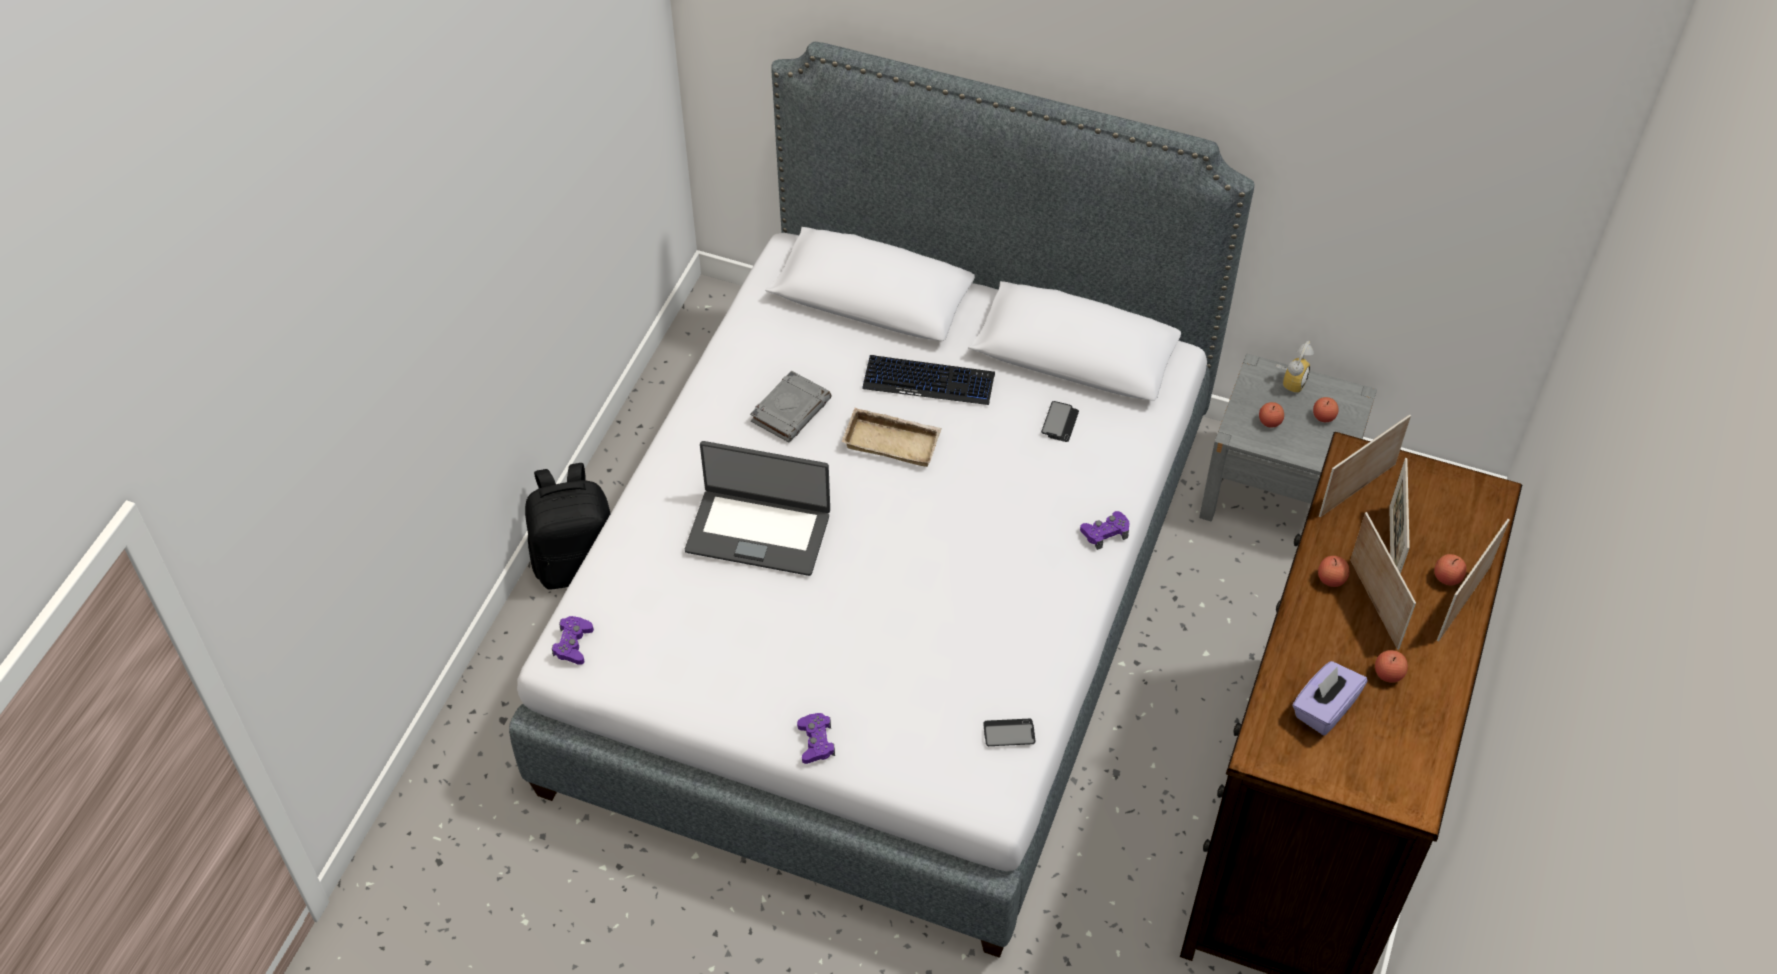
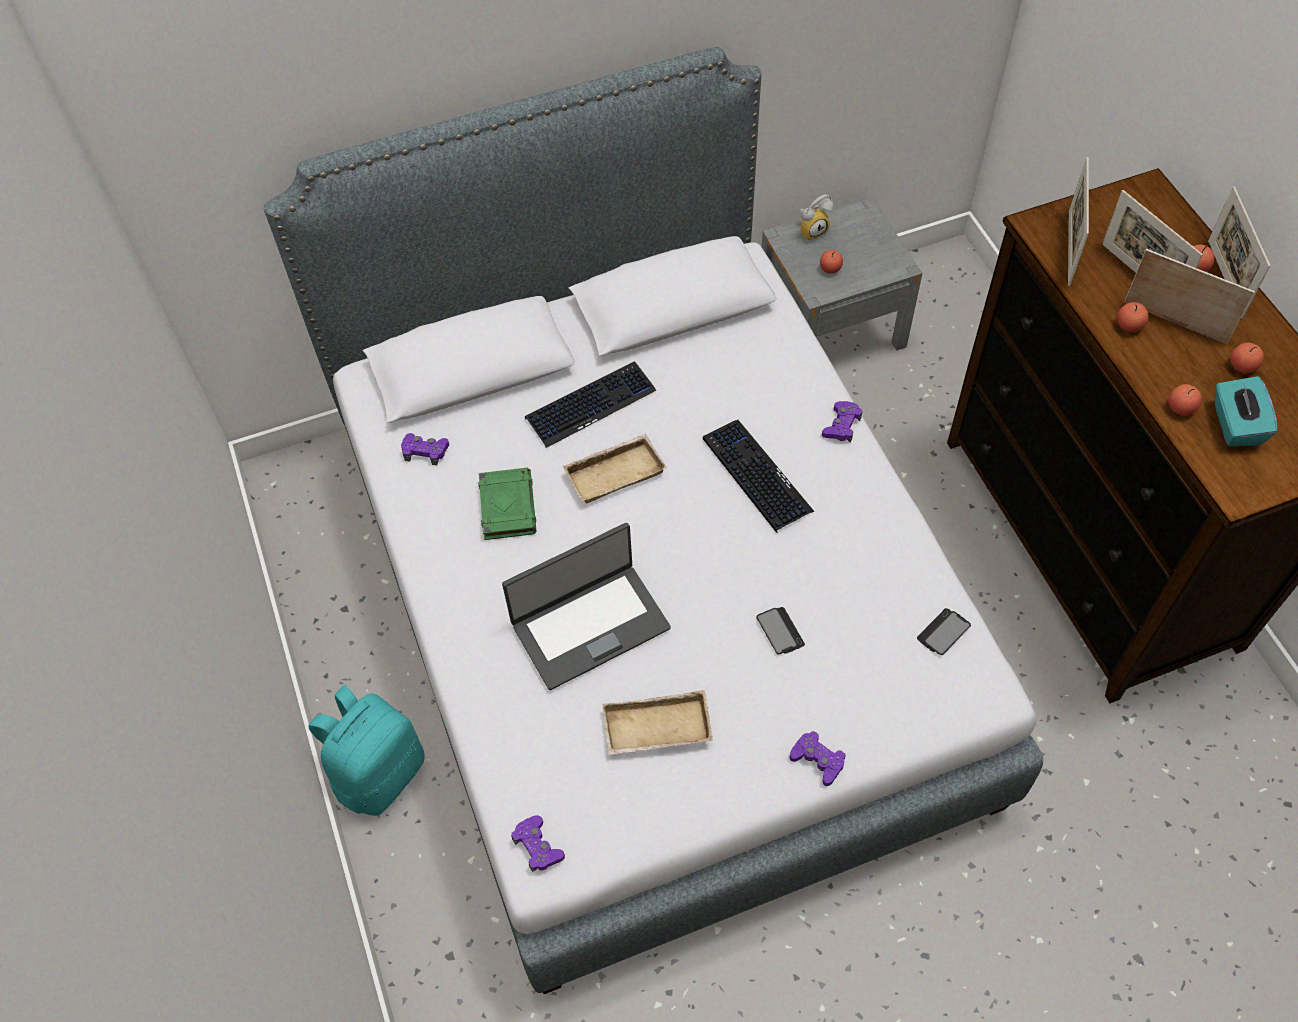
camera: 40 degrees left, 5 degrees up
(578, 563) = (379, 772): black backpack -> turquoise backpack
(726, 633) = (656, 730): none -> beige tray
(776, 331) = (425, 451): none -> purple game controller
(791, 410) = (507, 506): grey book -> green book
(995, 520) = (756, 476): none -> keyboard
(1060, 422) = (720, 366): phone -> phone (780, 631)
(1290, 381) = (812, 230): alarm clock -> alarm clock turned 75 degrees clockwise
(1323, 417) = (860, 240): apple -> apple (1180, 408)
(1324, 709) = (1235, 425): purple tissue box -> turquoise tissue box

